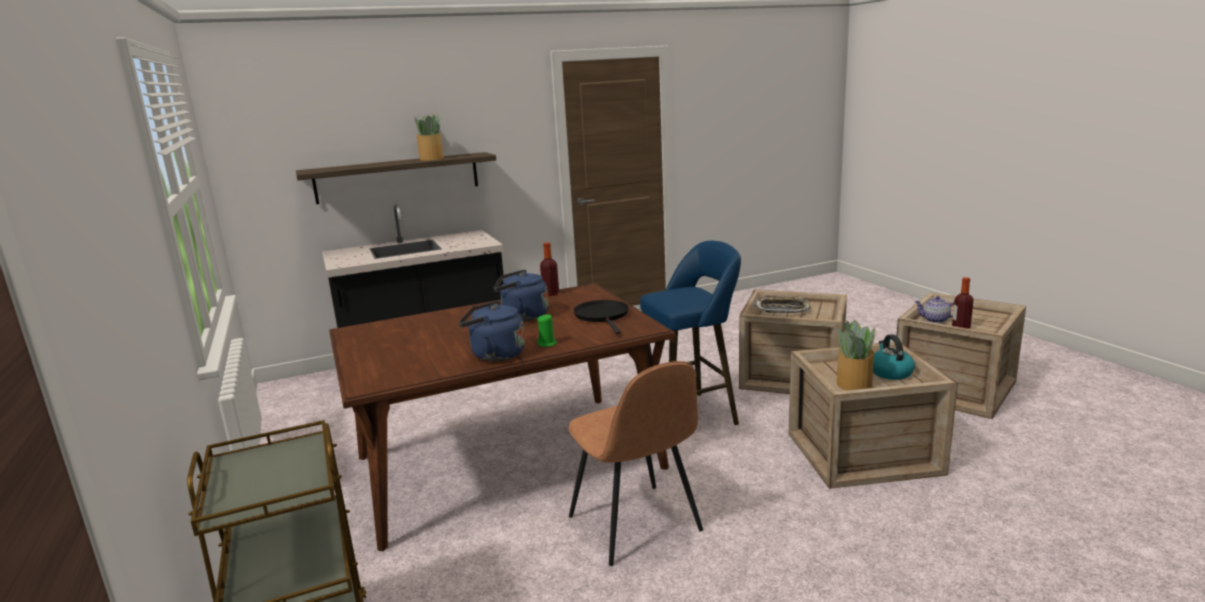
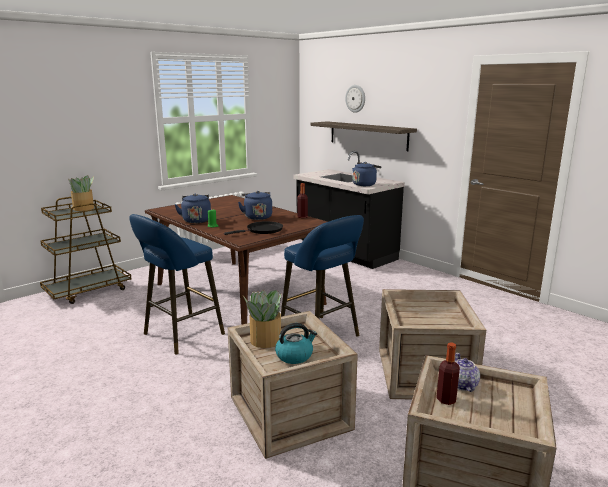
camera: 70 degrees right, 0 degrees up
(359, 123) = (355, 98): none -> wall clock
(431, 158) = (377, 126): potted plant -> potted plant (84, 208)
(471, 243) = (365, 184): none -> blue kettle
(636, 525) = (180, 335): brown chair -> blue stool
(782, 309) = (429, 308): tray -> none

